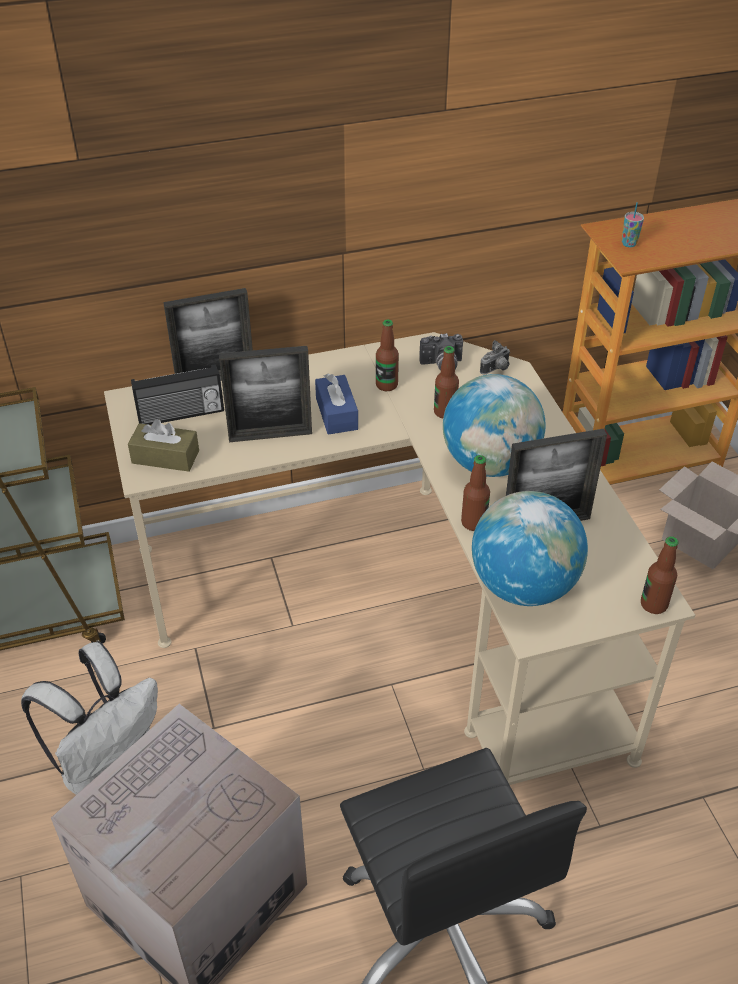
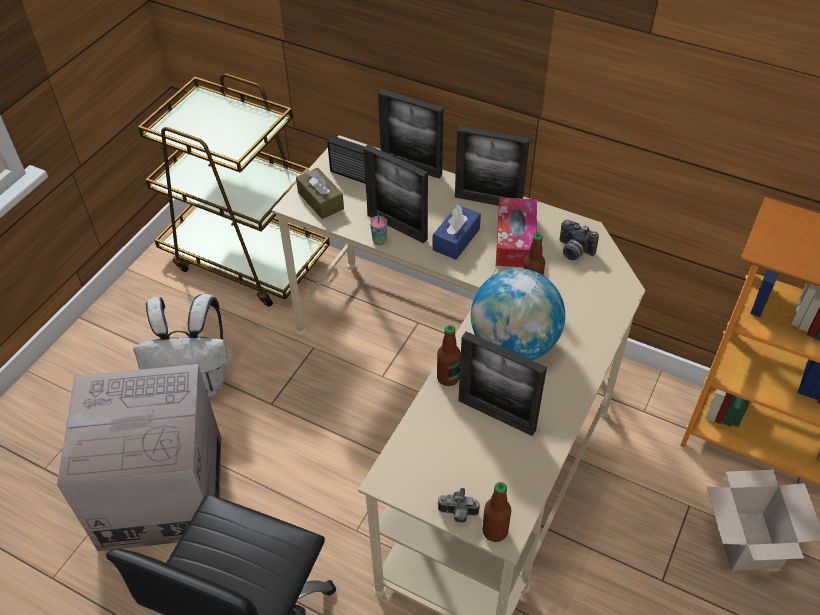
camera: 45 degrees right, 5 degrees up
(323, 368) = (488, 201): none -> picture frame
(386, 385) = (515, 240): bottle -> tissue box
(496, 369) = (611, 279): camera -> camera (458, 514)
(523, 586) = (423, 445): globe -> none
(629, 244) = (784, 237): cup -> cup (379, 241)

